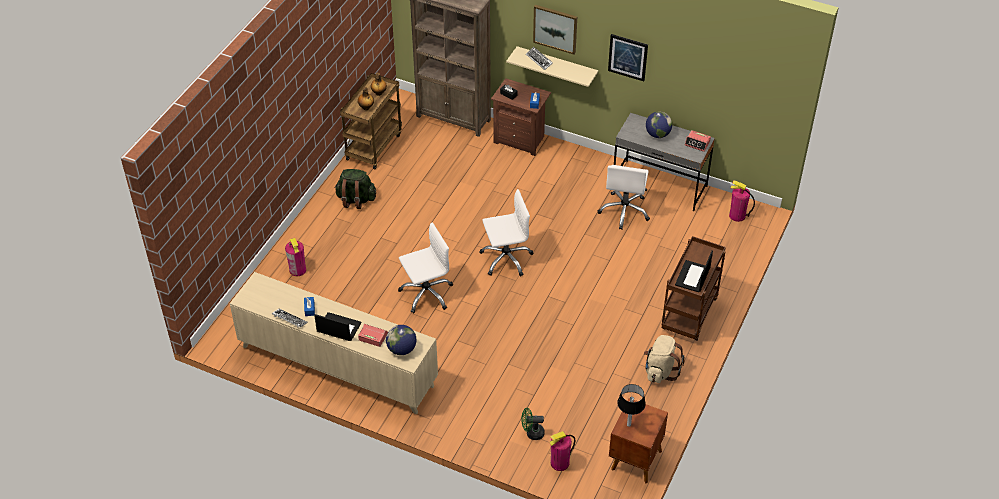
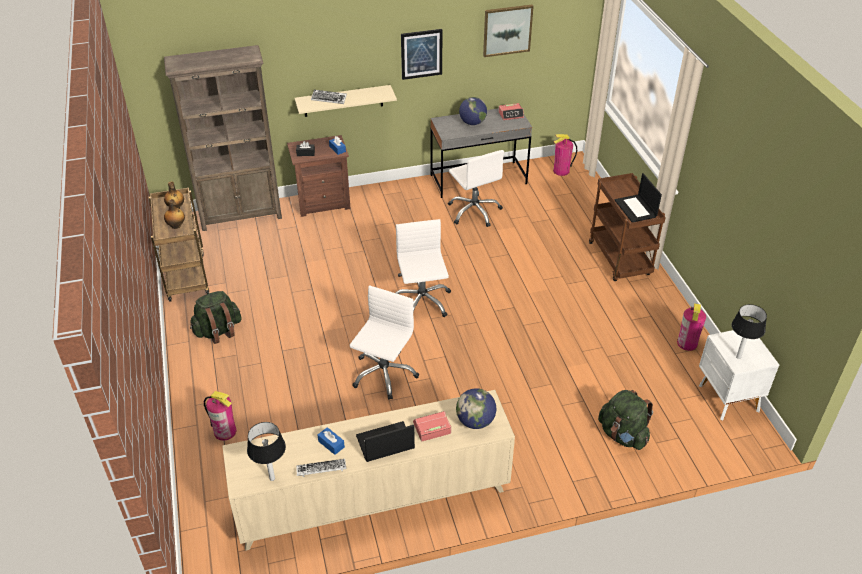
camera: 40 degrees left, 5 degrees down
(260, 307) = (272, 479): none -> table lamp
(506, 258) = (422, 301): white office chair -> white office chair turned 45 degrees counterclockwise
(532, 433) = (623, 435): green fan -> green backpack
(555, 28) = (337, 55): picture -> picture (507, 30)
(560, 463) = (676, 444): fire extinguisher -> fire extinguisher (687, 343)
(635, 460) = (728, 399): brown nightstand -> white nightstand
(660, 370) = (653, 314): beige backpack -> none

